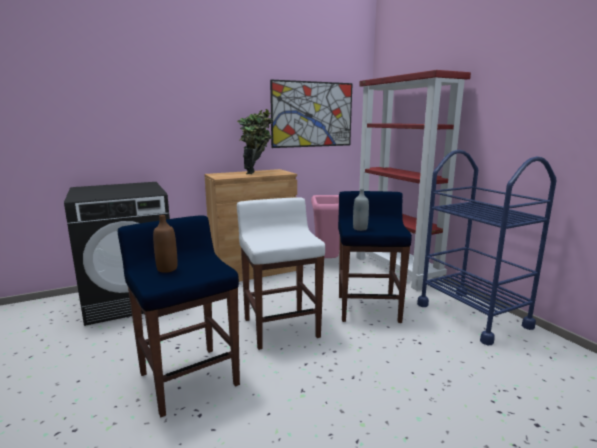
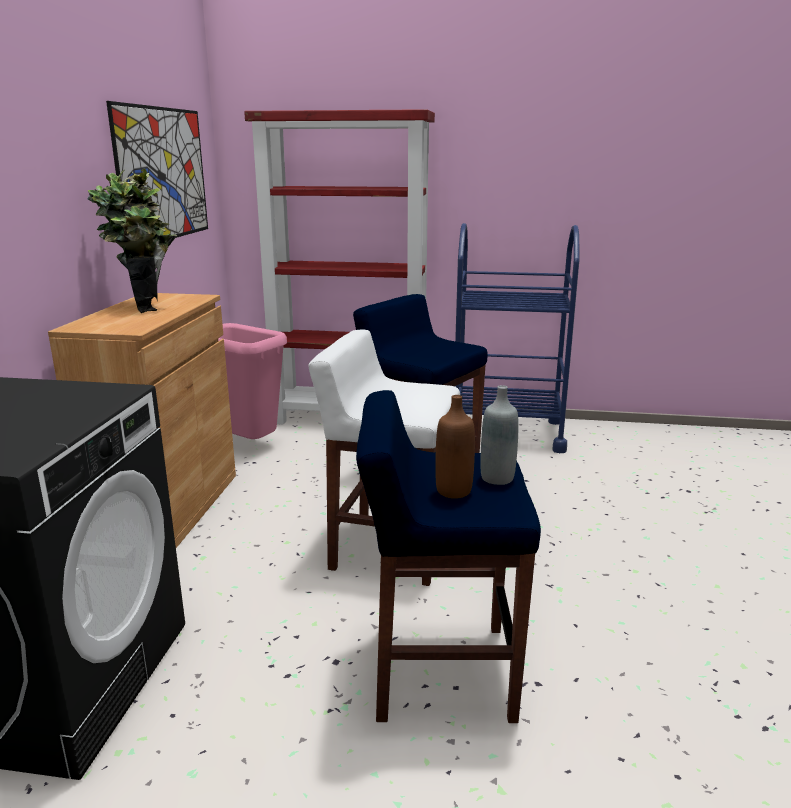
camera: 55 degrees left, 5 degrees up
(360, 228) = (432, 357): grey bottle -> grey bottle (497, 478)

